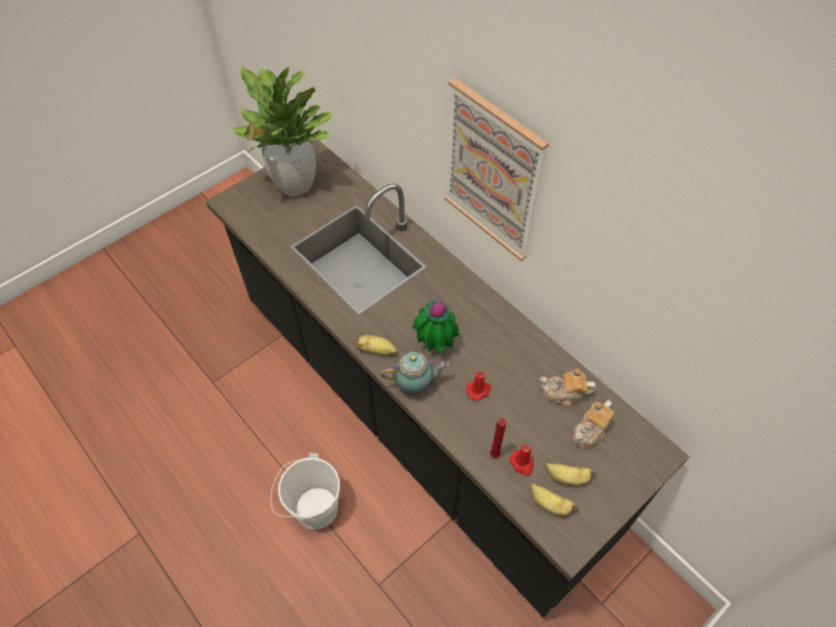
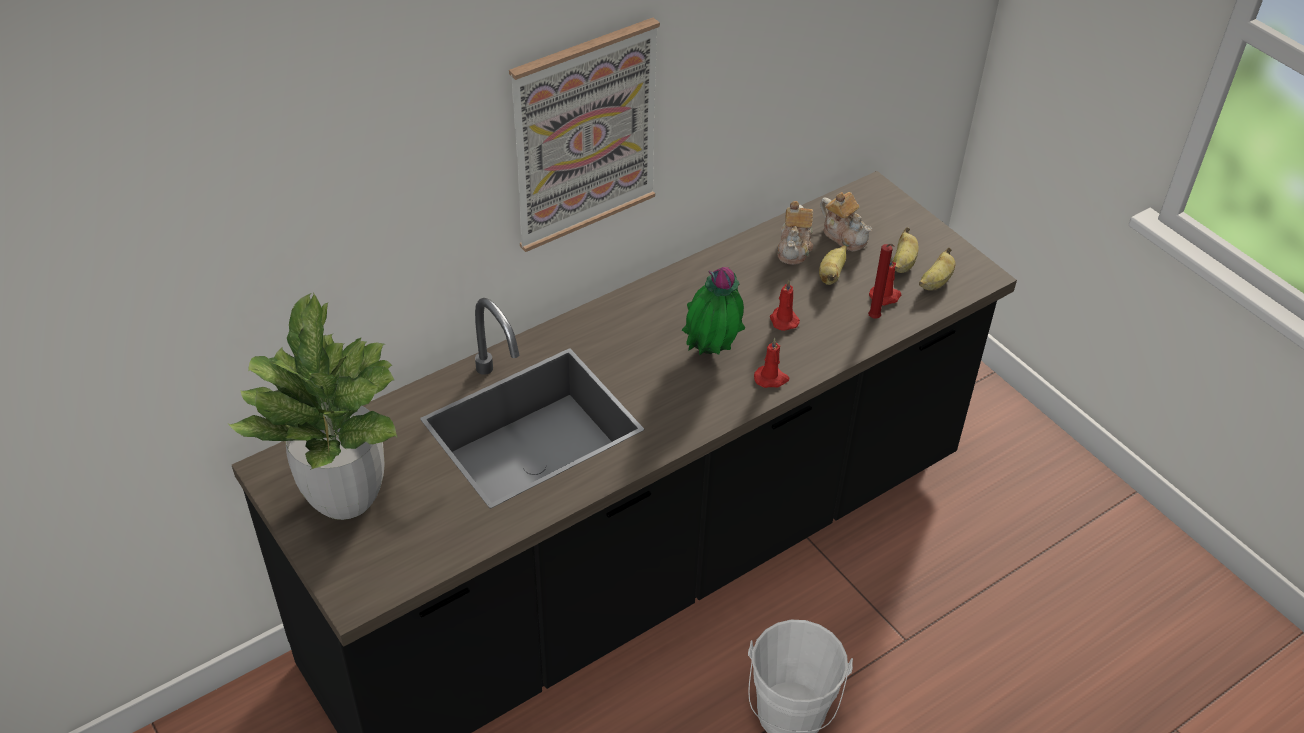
camera: 85 degrees left, 10 degrees down
(377, 350) = (711, 413): banana -> banana (831, 274)
(415, 385) = (771, 378): teapot -> red candle

